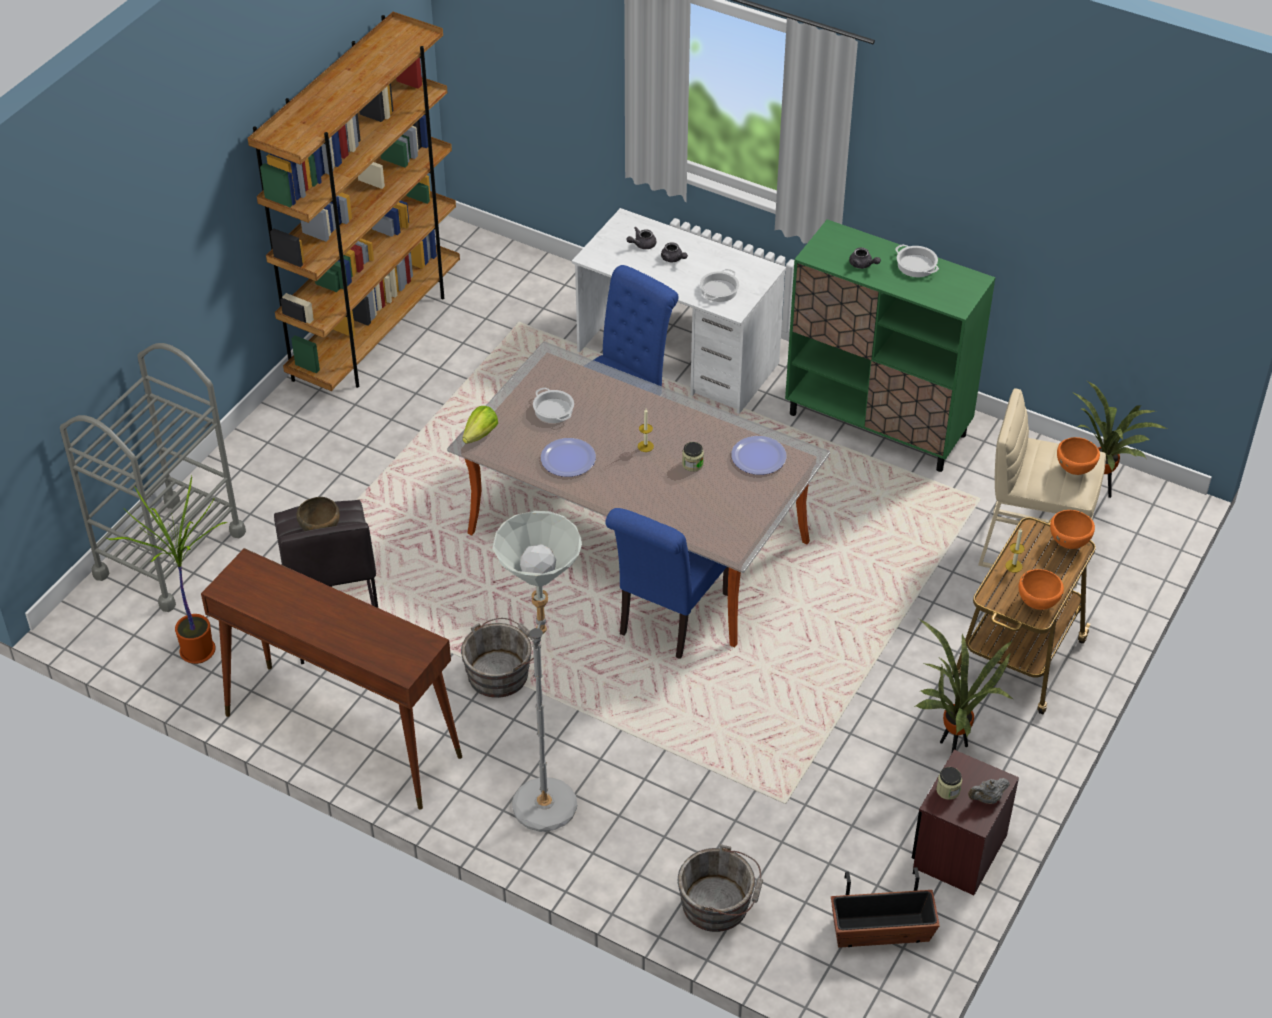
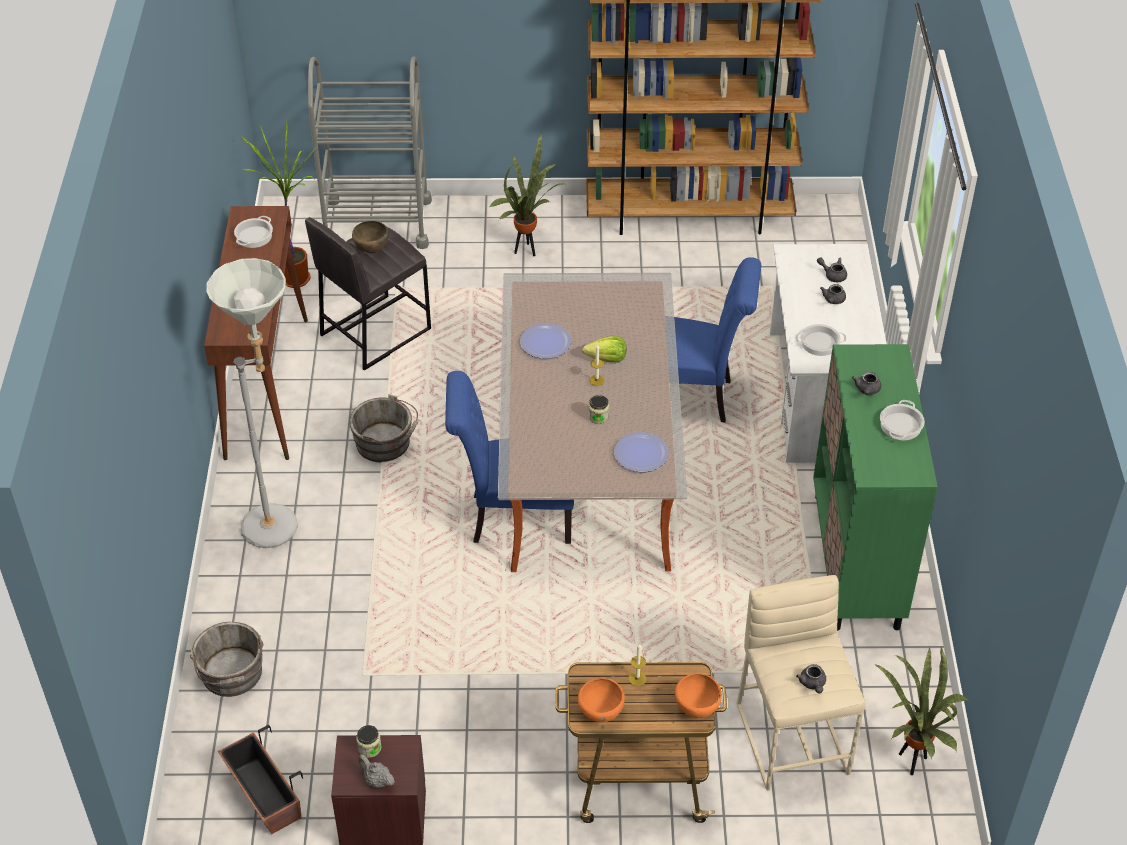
camera: 60 degrees right, 0 degrees up
(480, 435) = (533, 284): lettuce -> lettuce (607, 359)
(554, 410) = (594, 311): cooking pot -> cooking pot (254, 237)
(952, 748) = (499, 768): potted plant -> potted plant (527, 250)
(1075, 470) = (812, 684): orange bowl -> grey teapot

